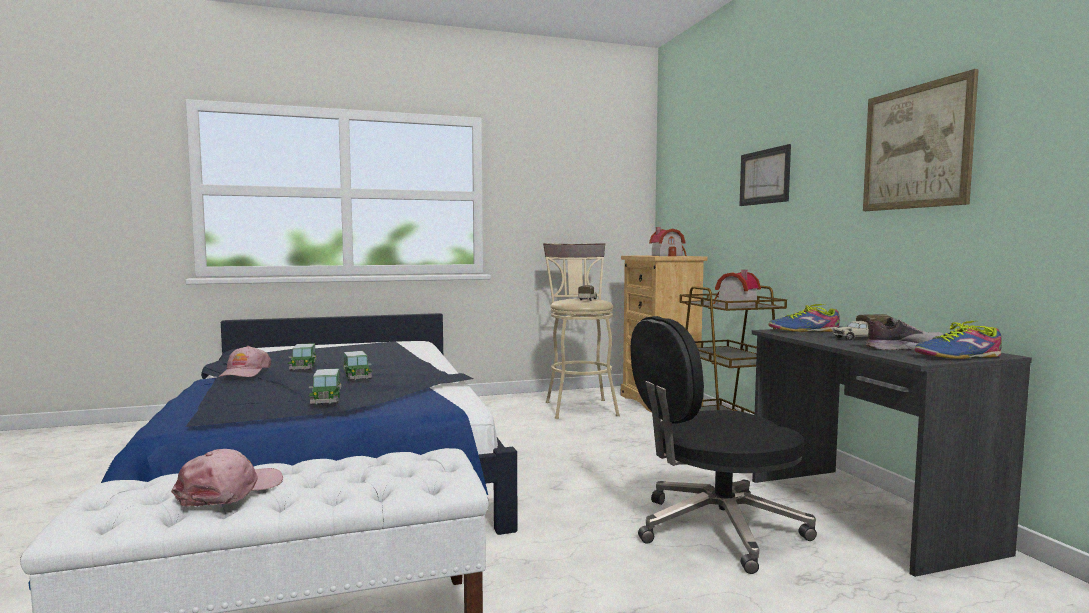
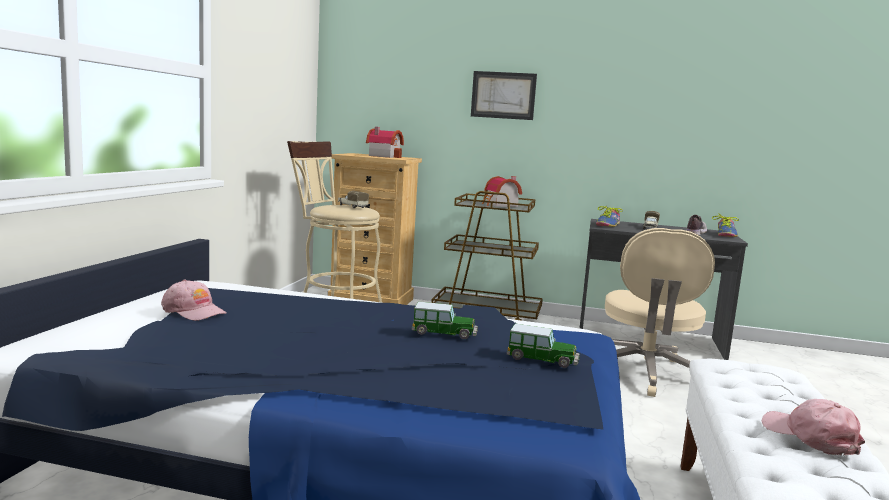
camera: 60 degrees left, 5 degrees up
(245, 372) = (327, 369): pink cap -> pink cap (194, 311)
(303, 367) = (348, 342): toy car -> none
(715, 529) = (646, 374): black office chair -> beige office chair
(916, 147) = (656, 100): picture -> none

